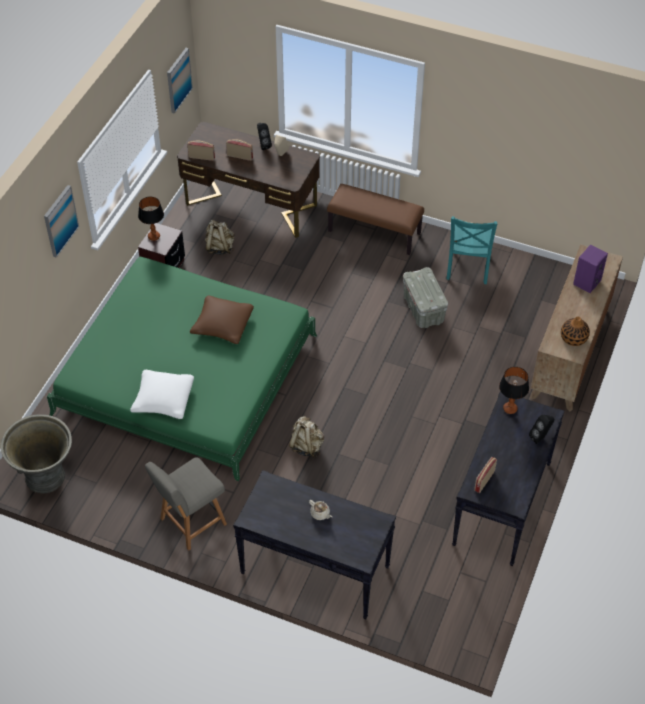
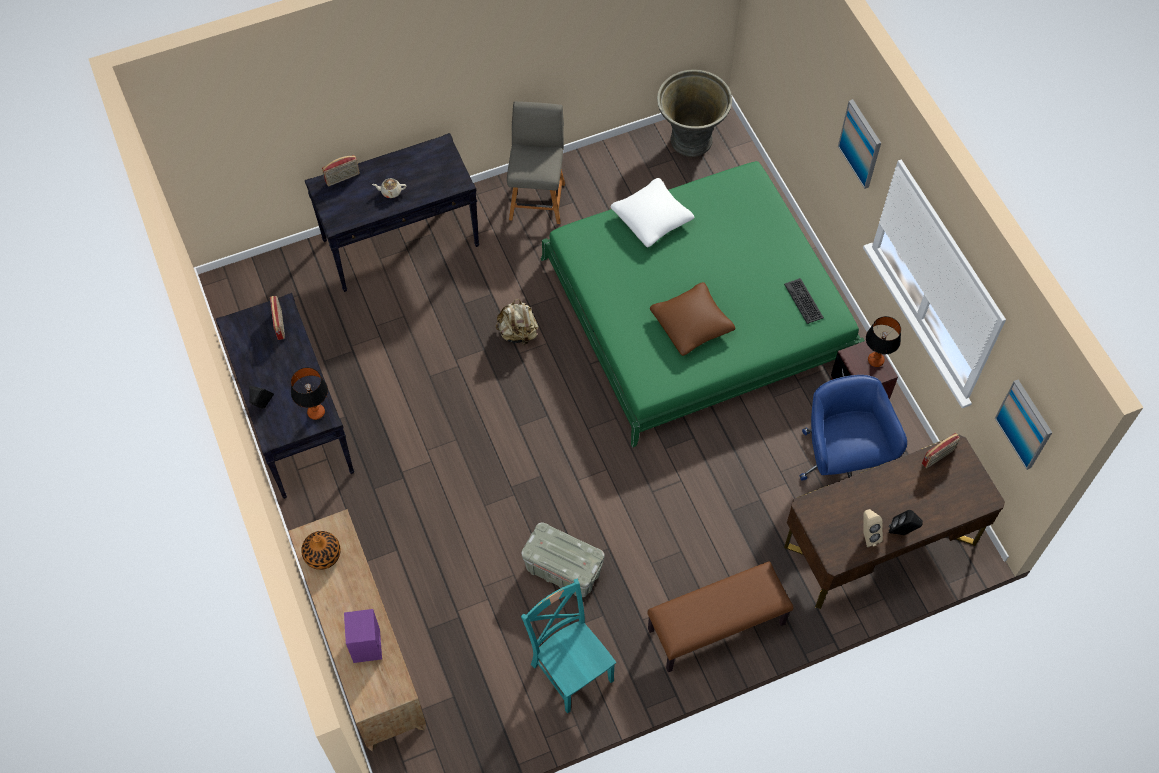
camera: 135 degrees right, 10 degrees up
(147, 287) = (804, 301): none -> keyboard
(220, 247) = (840, 462): beige backpack -> blue office chair
(240, 156) = (904, 494): radio -> radio (342, 178)

